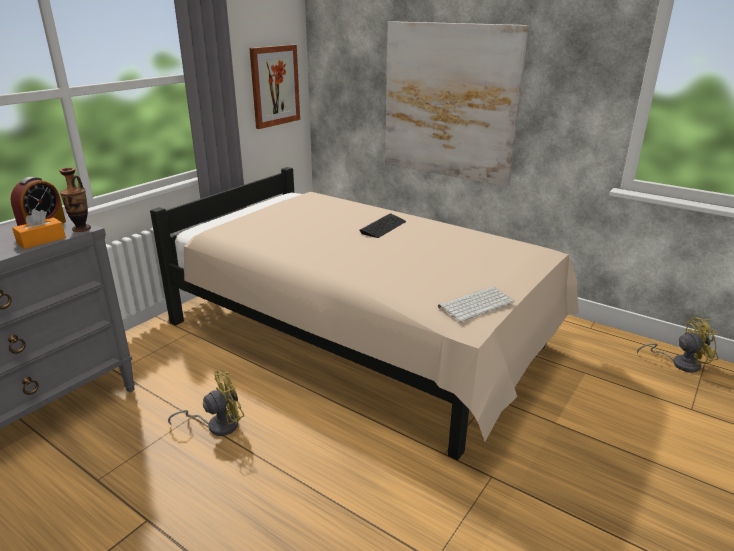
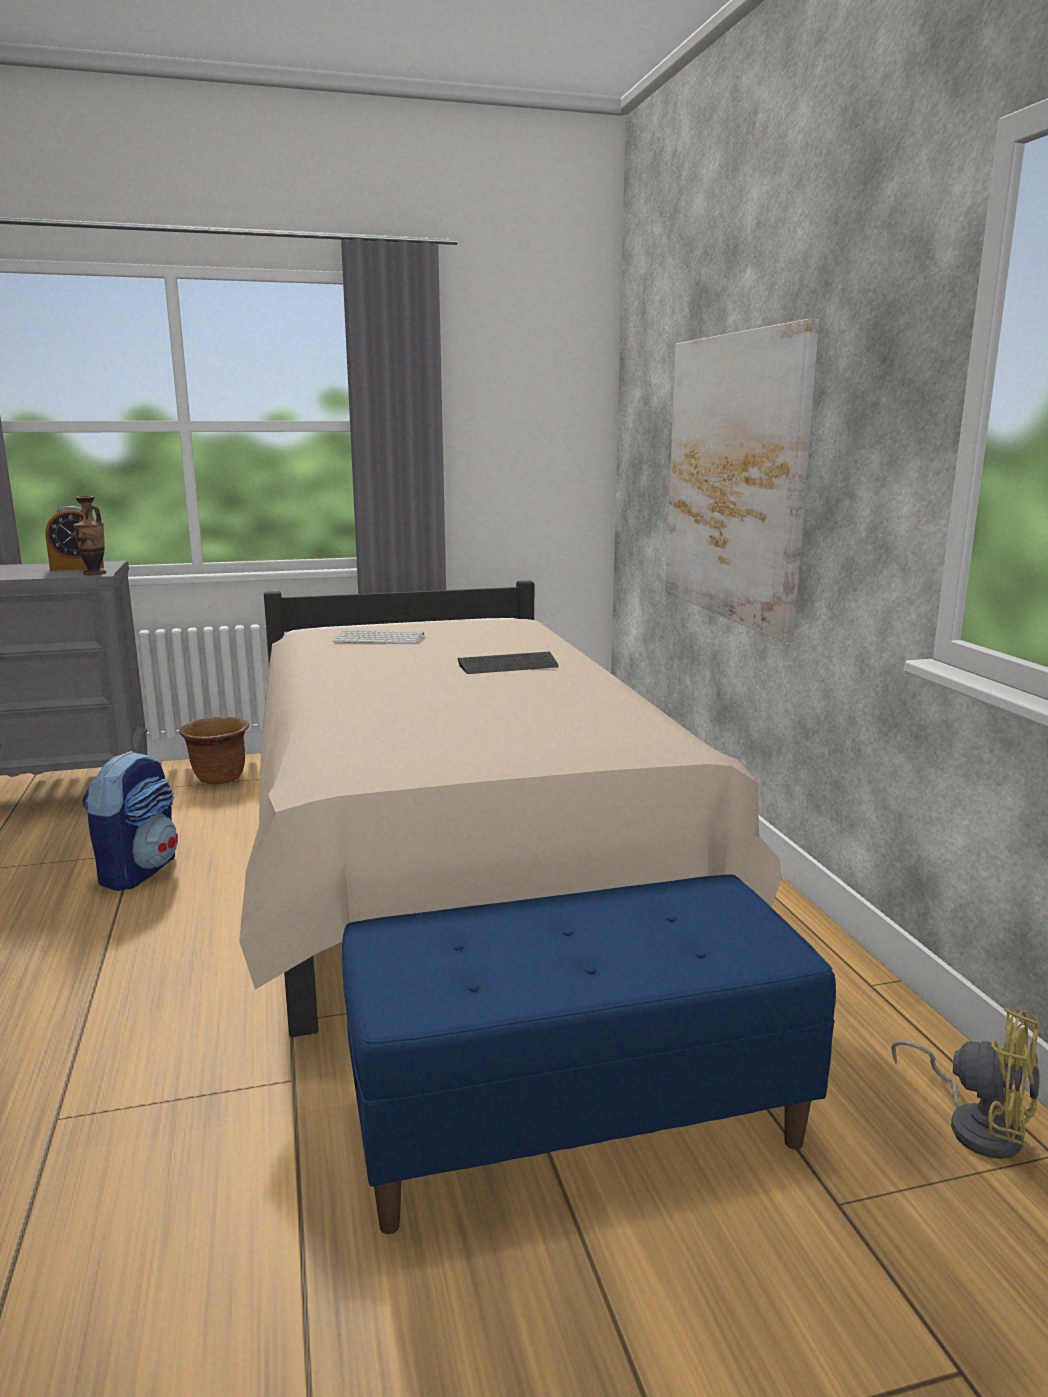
camera: 40 degrees right, 10 degrees down
(41, 240) = (42, 575): orange tissue box -> none
(151, 347) = (219, 778): none -> brown planter
(217, 425) = (138, 871): yellow fan -> backpack
(274, 86) = (538, 454): picture -> none
(476, 303) = (382, 763): keyboard -> keyboard (380, 638)
(598, 428) = (577, 1121): none -> blue bench

